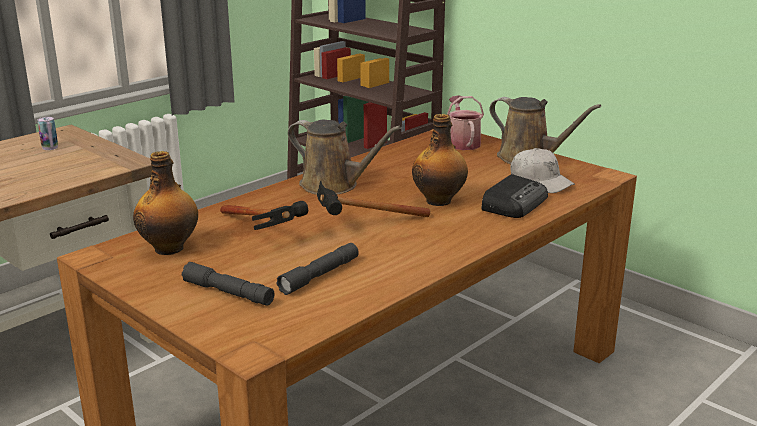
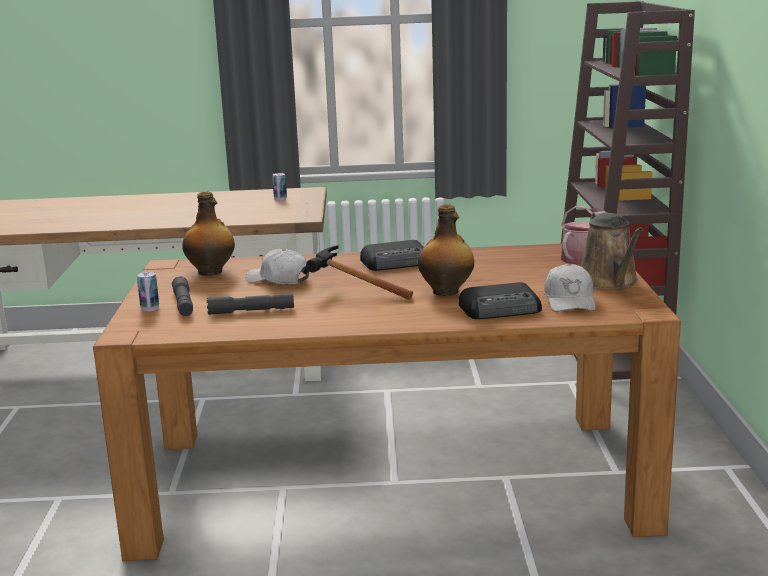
camera: 45 degrees right, 5 degrees down
(201, 311) = (150, 308): none -> can
(265, 235) = (278, 280): hammer -> white cap
(334, 185) = (397, 263): brown watering can -> radio

